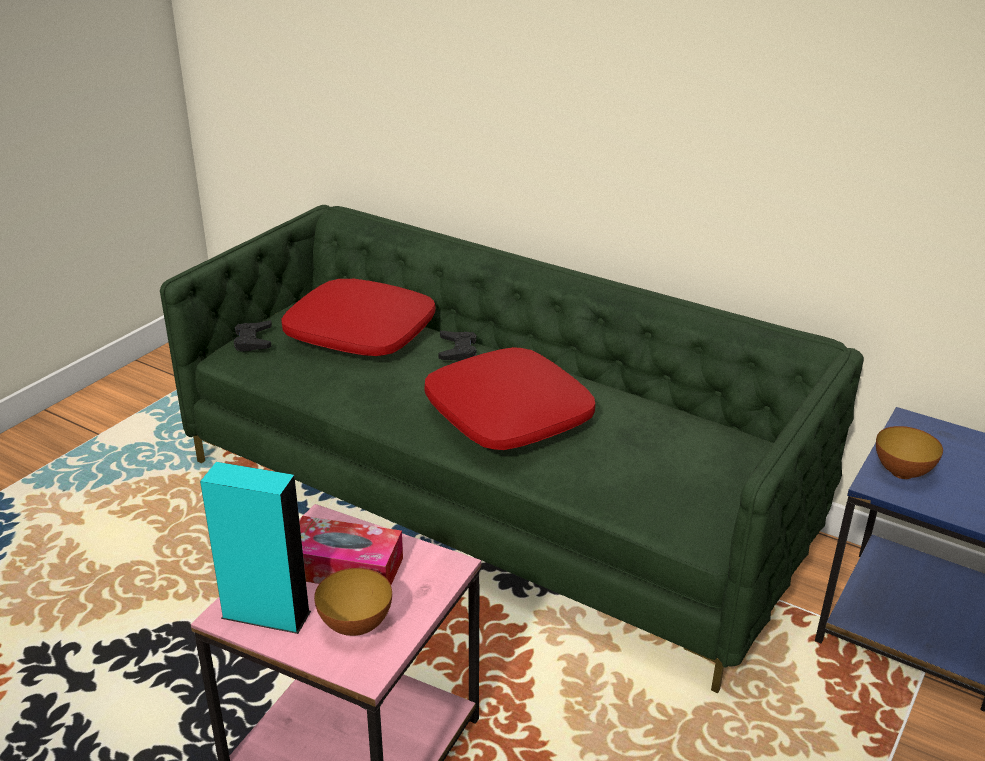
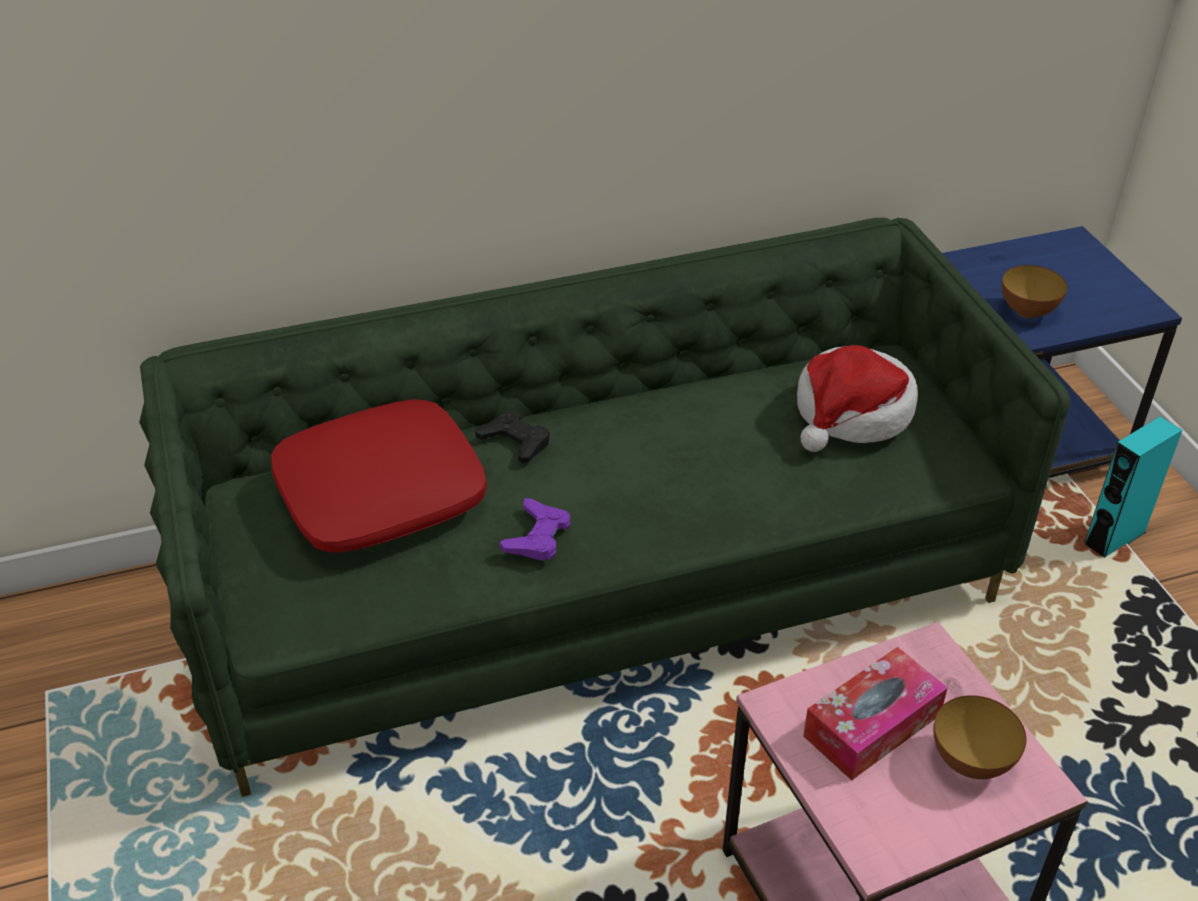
camera: 50 degrees left, 10 degrees up
(253, 341) = (276, 590): black game controller -> none
(266, 614) = (900, 824): turquoise speaker -> turquoise speaker (1114, 538)
(389, 393) = (537, 536): none -> purple game controller
(509, 415) = (677, 474): red pillow -> none
(669, 453) = (851, 413): none -> hat

